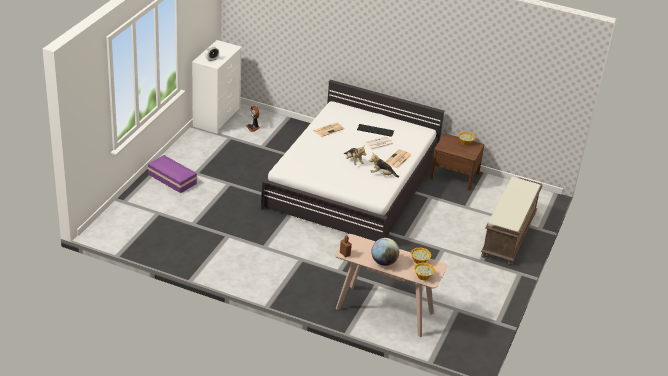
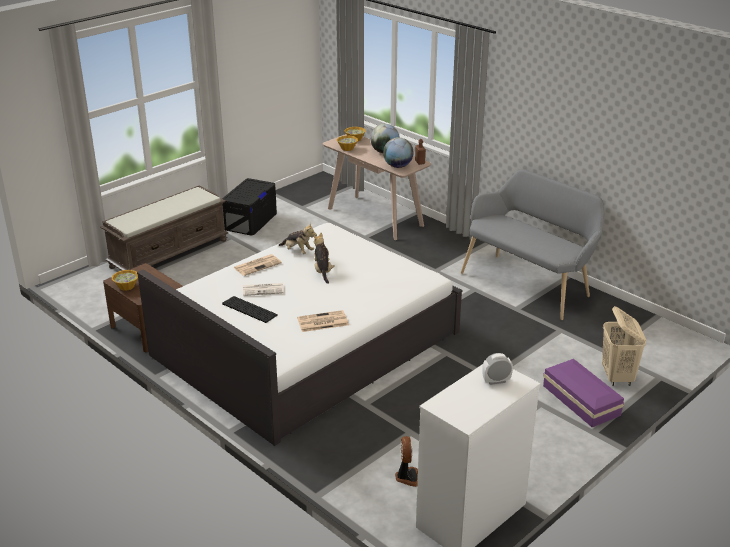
camera: 155 degrees left, 5 degrees down
(151, 197) = (617, 377): none -> beige laundry basket
(224, 260) = (529, 283): none -> grey bench
(360, 244) = (397, 166): none -> globe
(483, 282) = (250, 221): none -> black storage box

